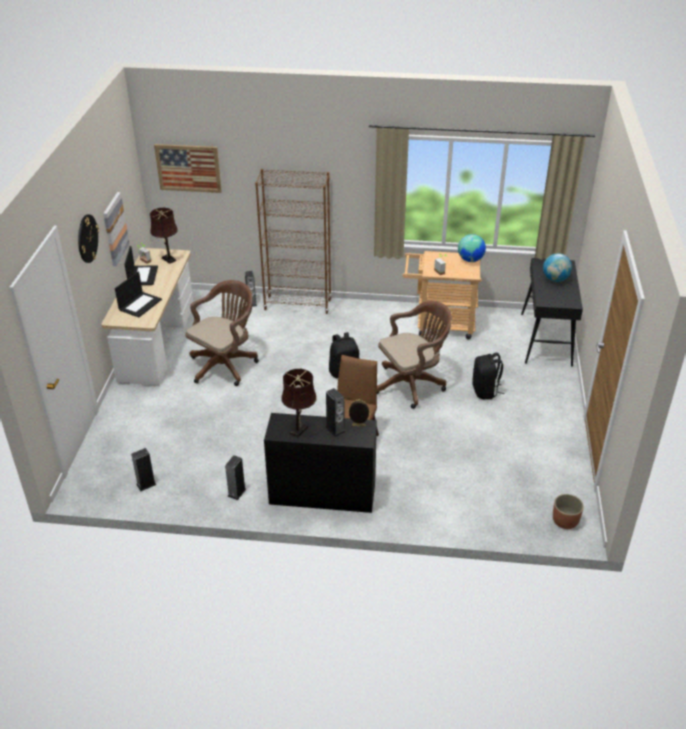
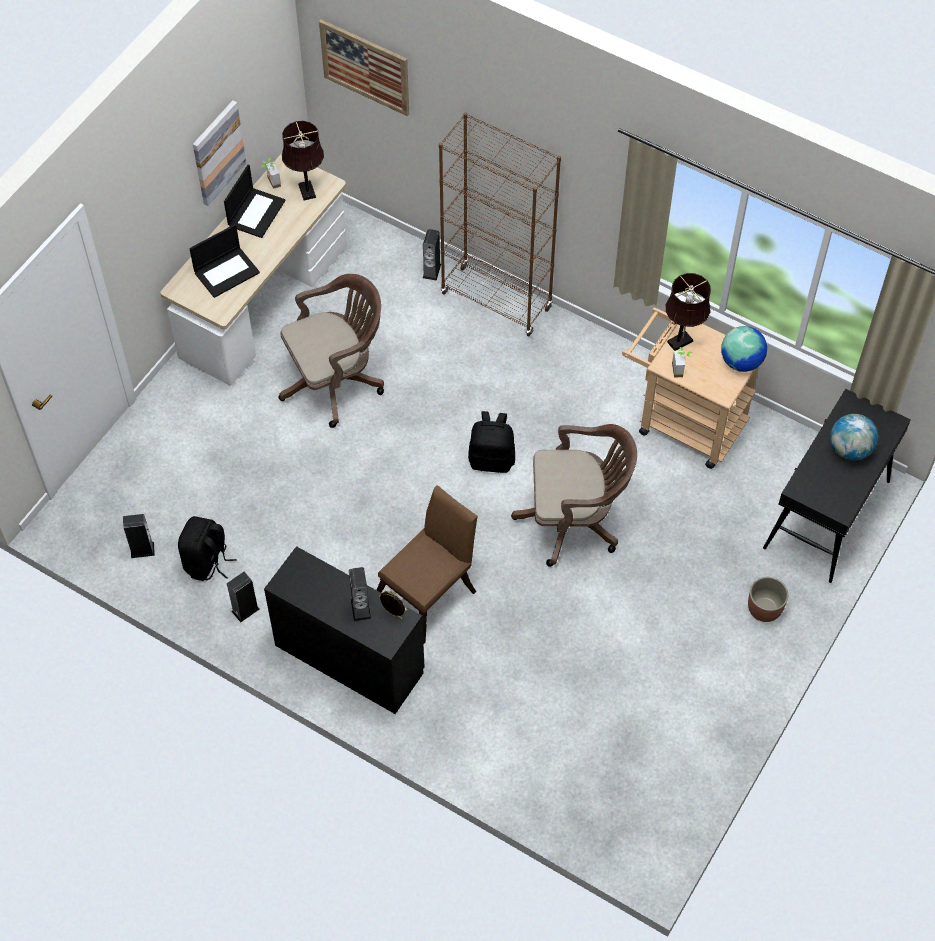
camera: 25 degrees right, 20 degrees up
(87, 238) = (149, 192): wall clock -> none
(300, 429) = (317, 590): brown table lamp -> brown table lamp (682, 340)
(485, 391) = (670, 576): black backpack -> black backpack (207, 562)
(565, 521) = (635, 837): planter -> planter (764, 609)

